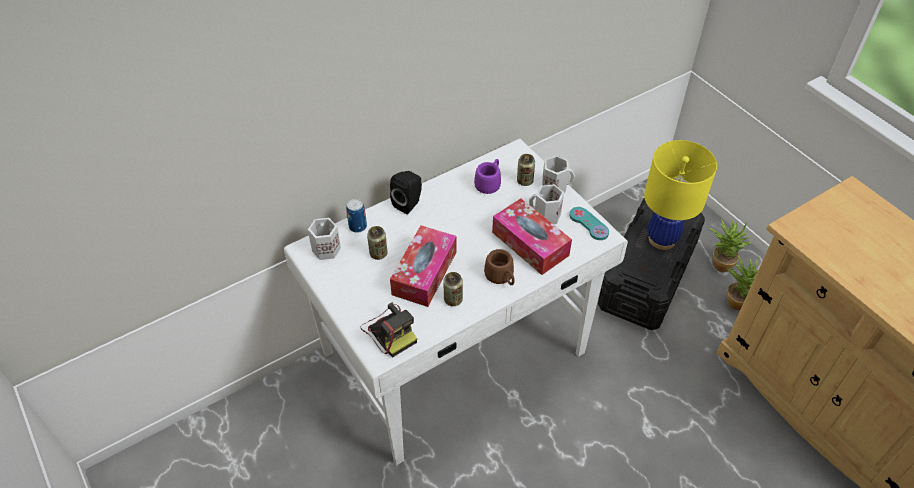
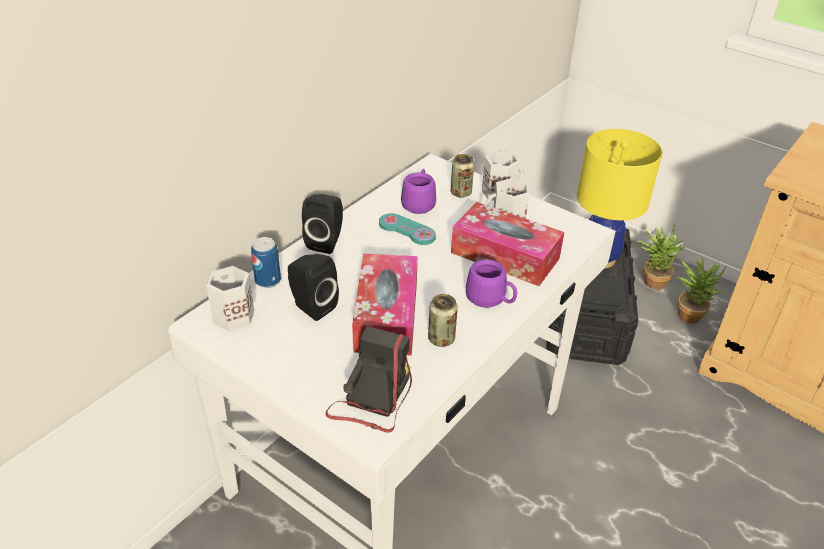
camera: 20 degrees left, 10 degrees down
(378, 254) = (311, 306): can -> black speaker
(390, 331) = (373, 398): camera -> camera turned 105 degrees counterclockwise
(501, 278) = (491, 300): brown mug -> purple mug
(588, 224) = (562, 222): turquoise game controller -> turquoise game controller (407, 230)

